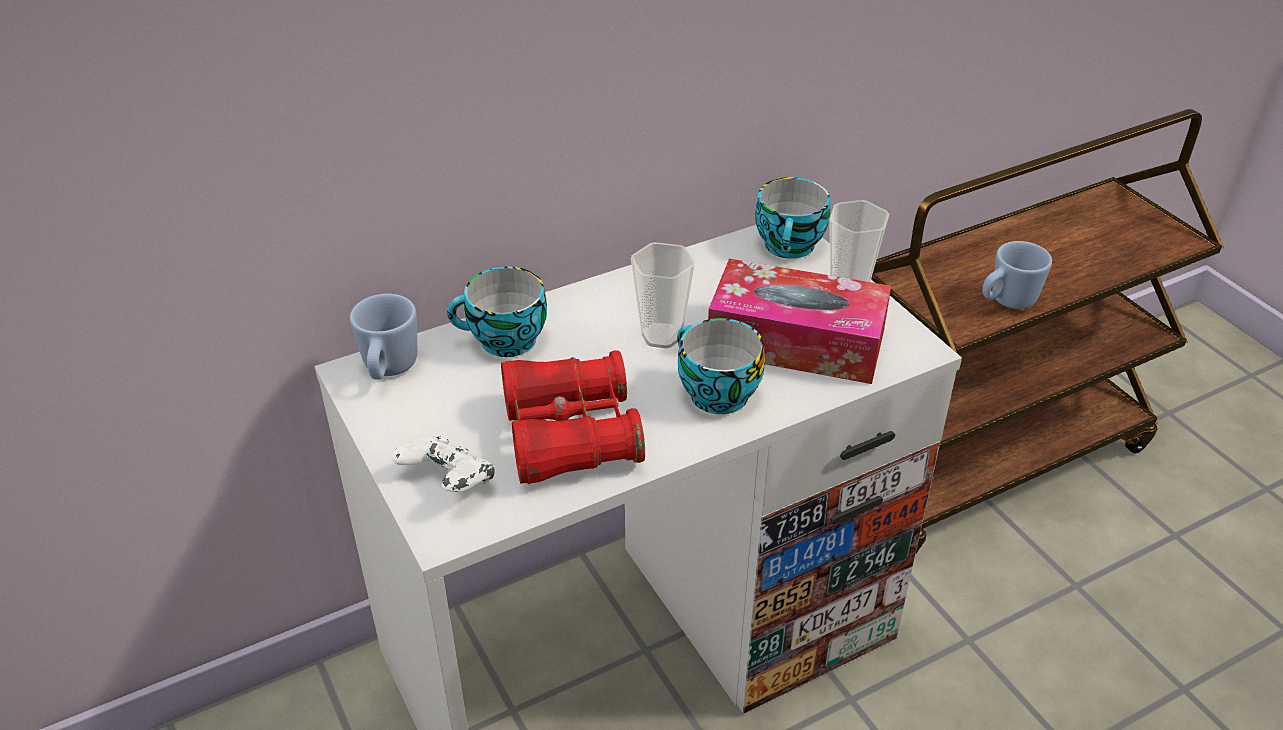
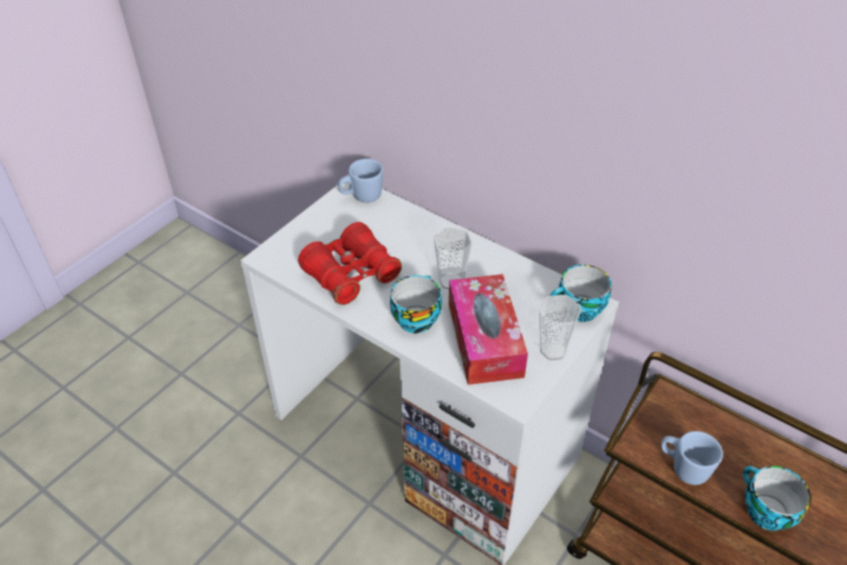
camera: 65 degrees right, 5 degrees up
(447, 484) = (295, 246): white game controller -> none
(504, 341) = (407, 226): cup -> cup (763, 511)

